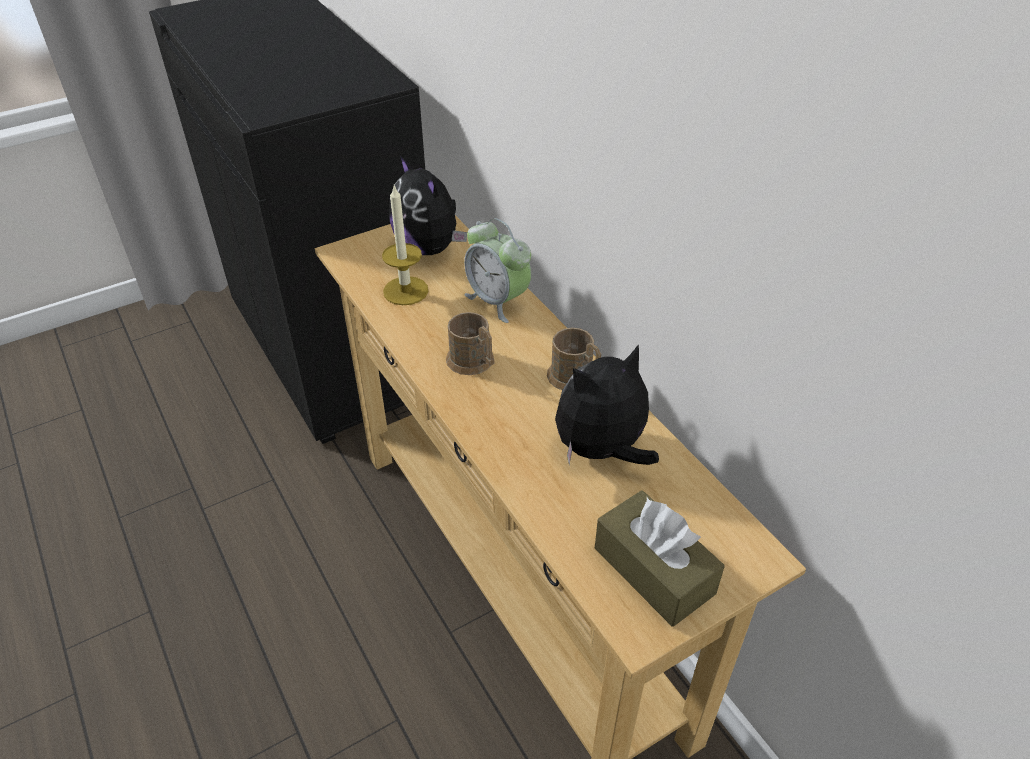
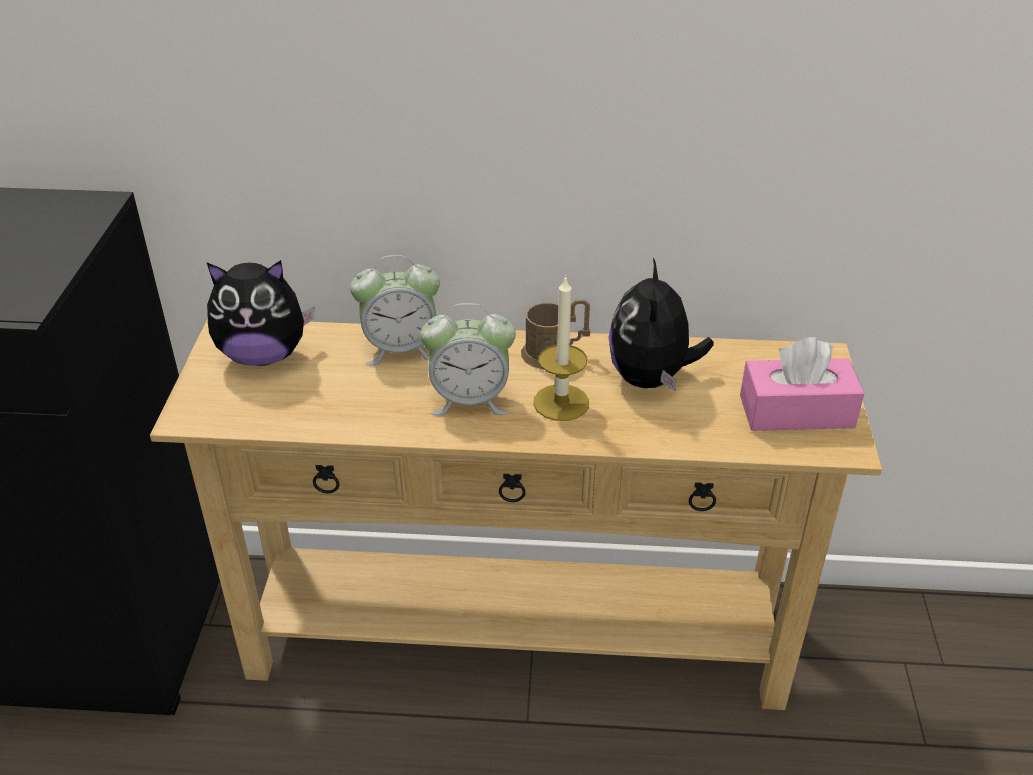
camera: 55 degrees left, 5 degrees down
(405, 291) = (312, 399): candle -> candle (561, 402)
(474, 363) = (470, 400): brown mug -> alarm clock
(653, 570) = (796, 411): brown tissue box -> pink tissue box

